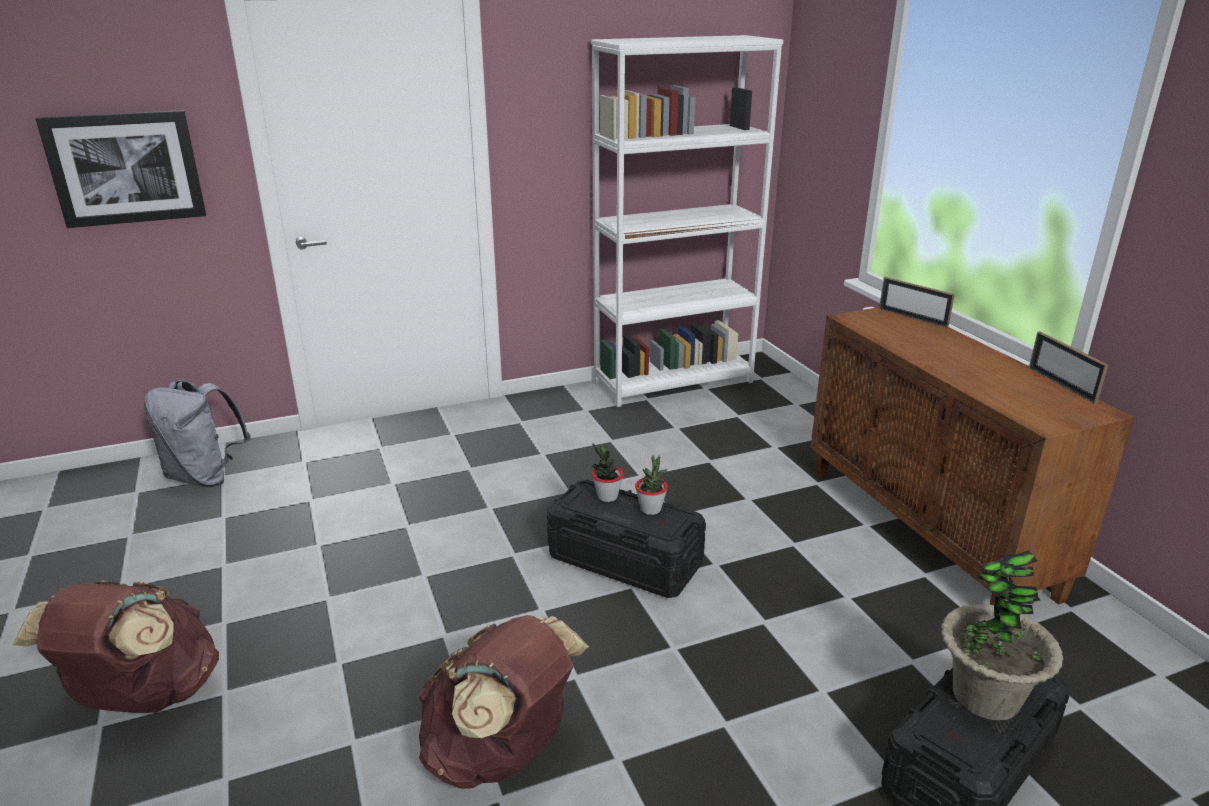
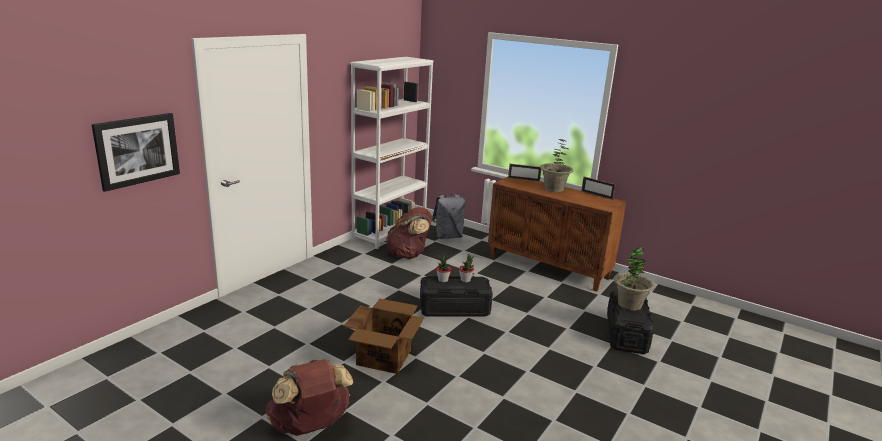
camera: 35 degrees left, 5 degrees down
(206, 477) = (193, 334): grey backpack -> grey backpack (448, 236)
(396, 614) = (384, 357): none -> cardboard box
(501, 752) = (486, 384): brown backpack -> brown backpack (409, 255)
(959, 351) = (554, 189): none -> potted plant

